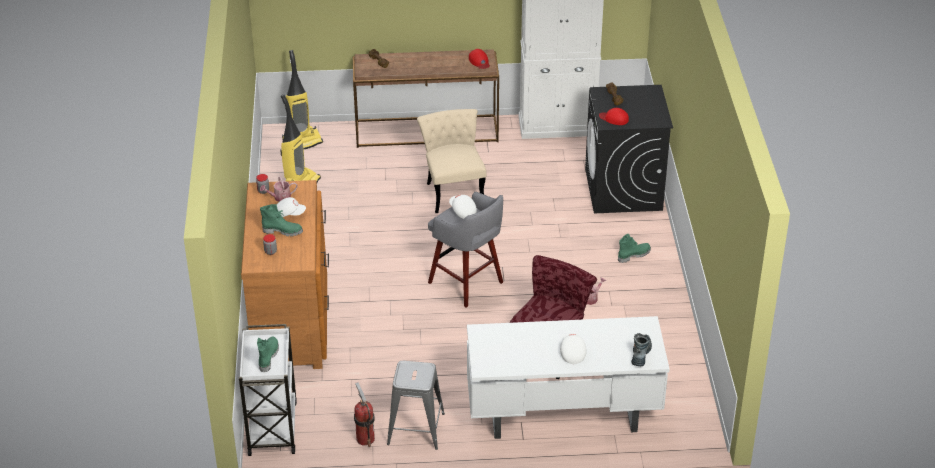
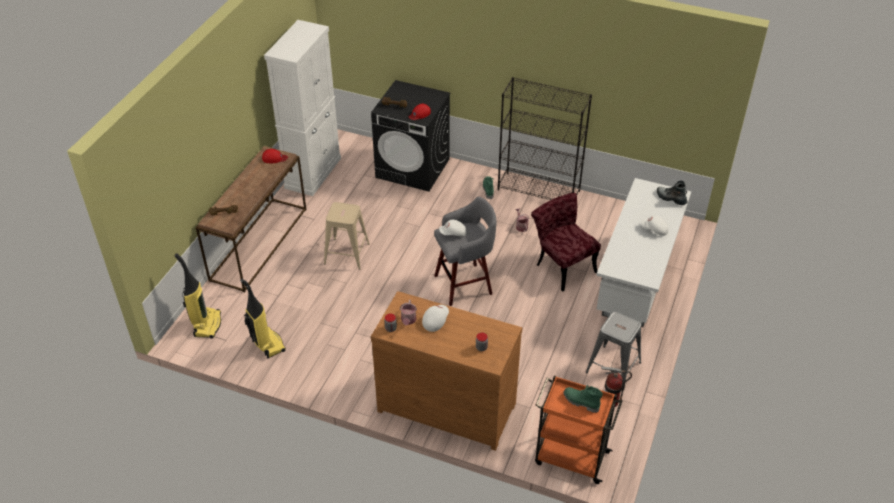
camera: 65 degrees left, 5 degrees up
(272, 427) = (570, 457): white cart -> orange cart
(283, 231) = (457, 332): green boot -> none
(453, 190) = (347, 254): beige chair -> beige stool
(666, 295) = (539, 190): none -> black bookcase

